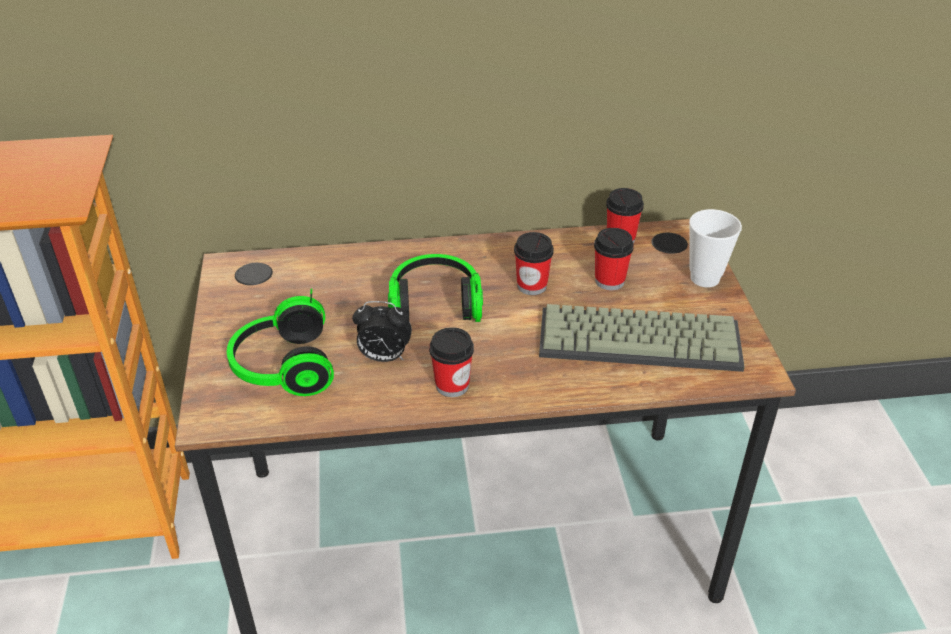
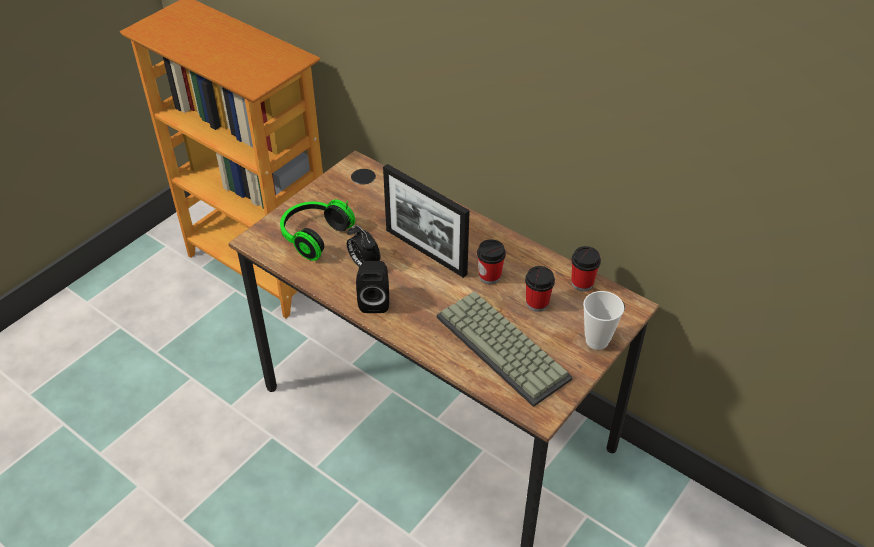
camera: 45 degrees right, 5 degrees up
(435, 304) = (425, 252): headphones -> picture frame
(452, 385) = (374, 301): cup -> black speaker

